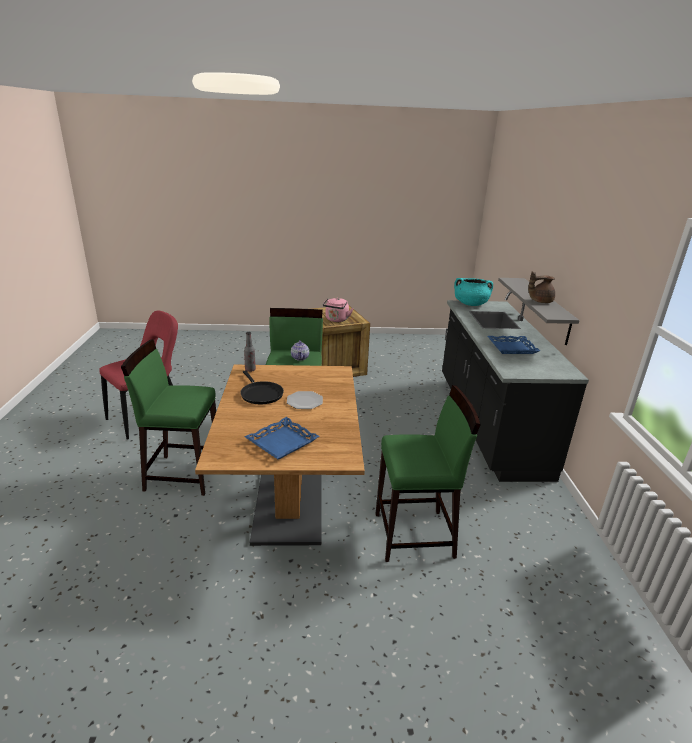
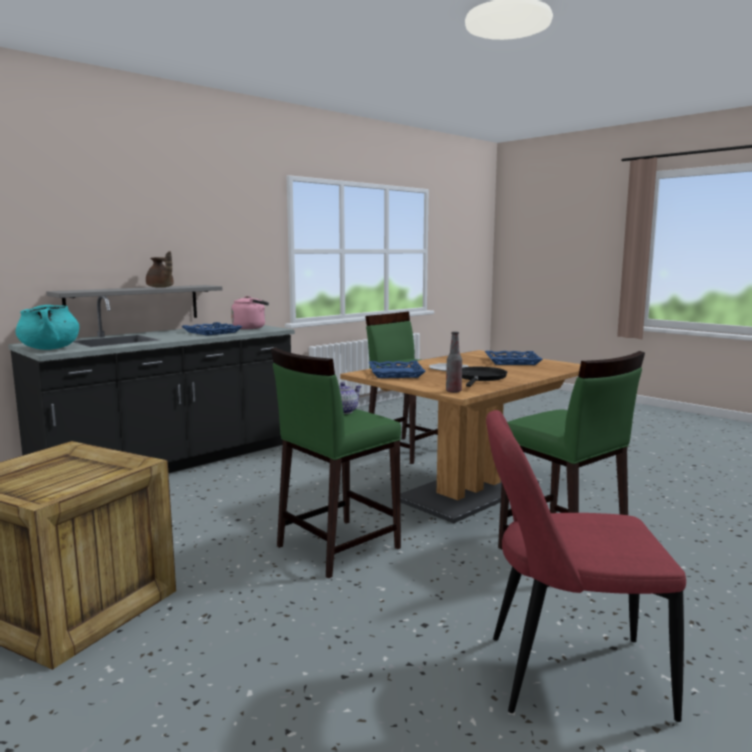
camera: 130 degrees left, 15 degrees down
(321, 378) = (396, 373): none -> blue tray
(336, 320) = (67, 471): pink kettle -> pink kettle (251, 328)

